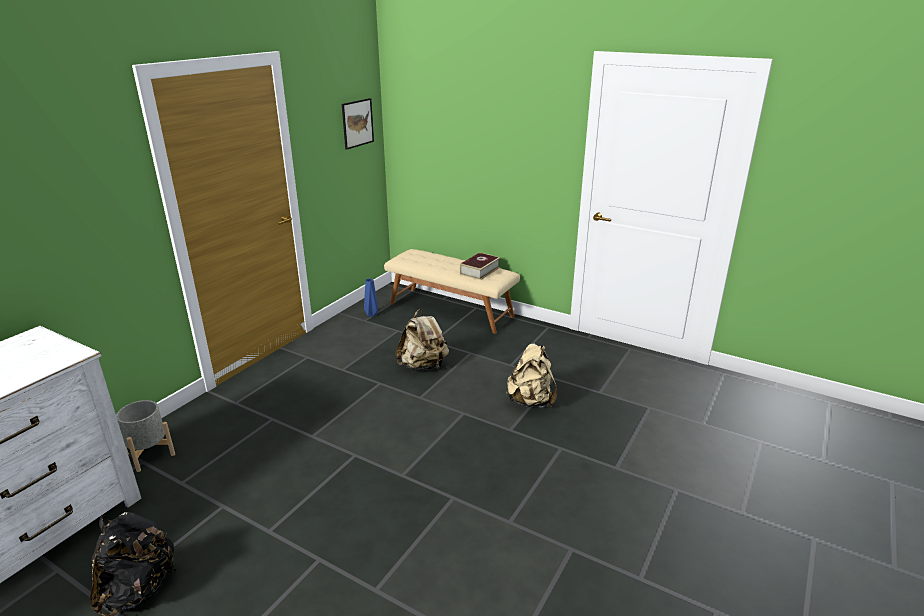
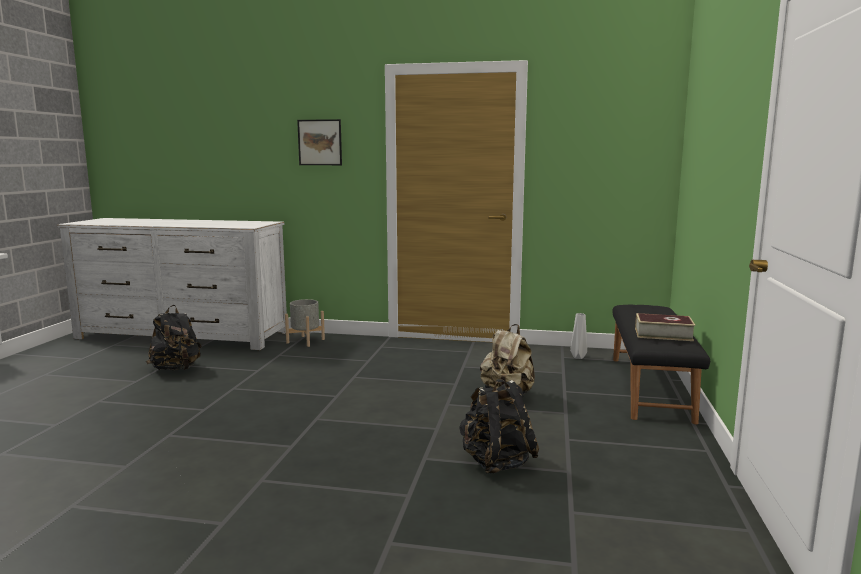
camera: 70 degrees right, 15 degrees down
(357, 123) = (632, 144): picture -> picture (320, 142)
(372, 315) = (578, 357): blue vase -> grey vase
(451, 310) = (651, 387): beige bench -> black bench
(531, 401) = (496, 463): beige backpack -> black backpack

